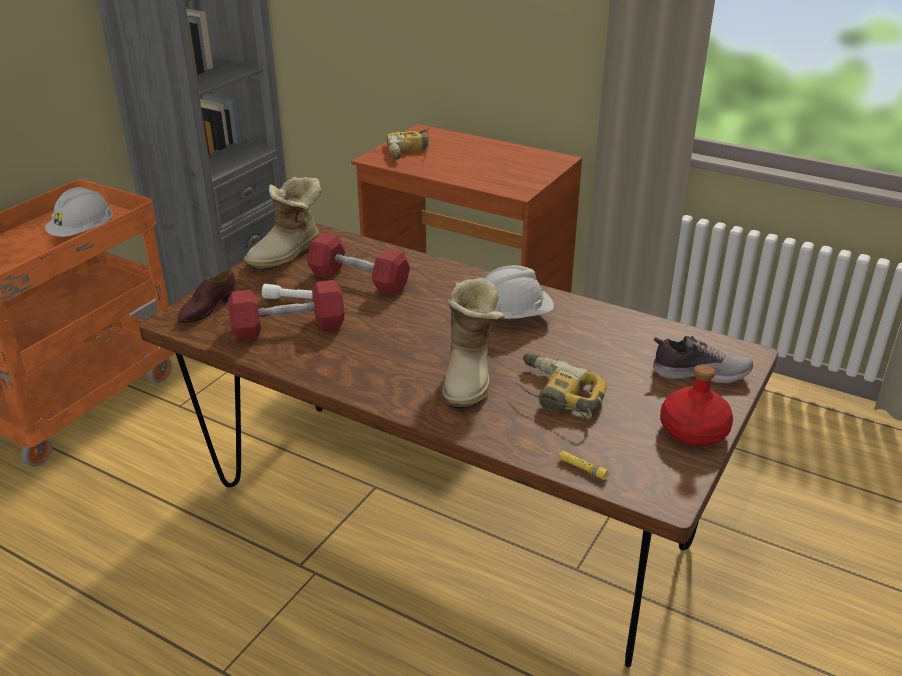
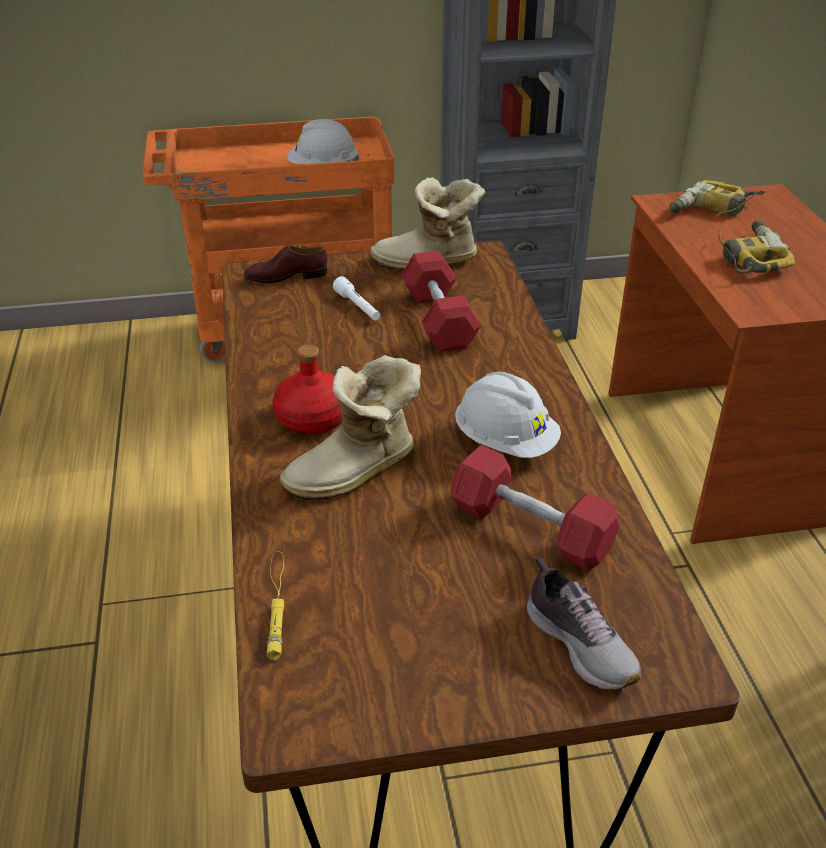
camera: 50 degrees right, 5 degrees up
(288, 327) = (309, 328): red dumbbell -> red dumbbell (530, 528)
(555, 395) = (391, 546): power drill -> power drill (748, 257)
(692, 431) = (445, 694): red bottle -> red bottle (312, 418)

